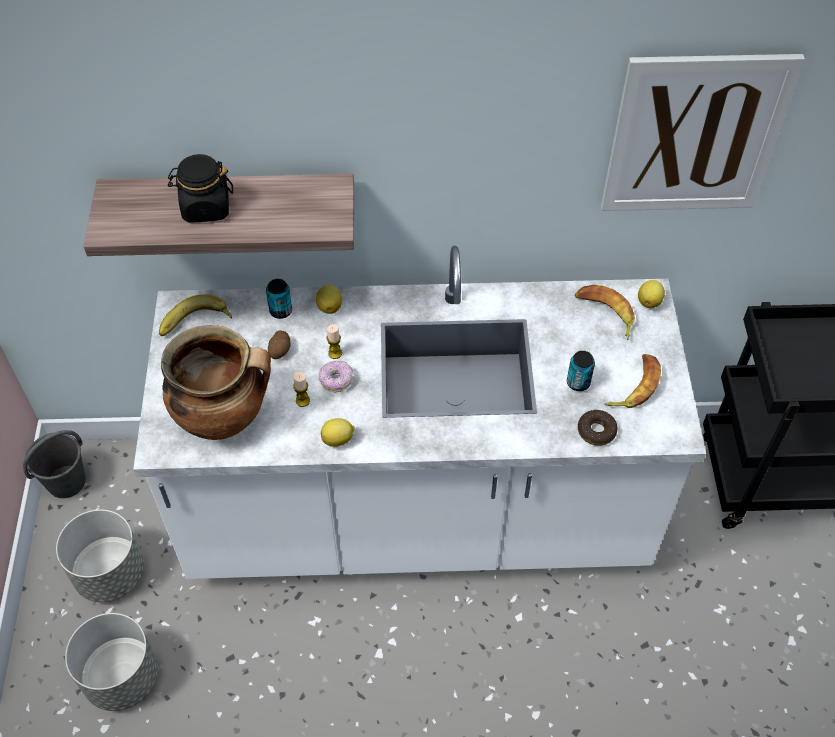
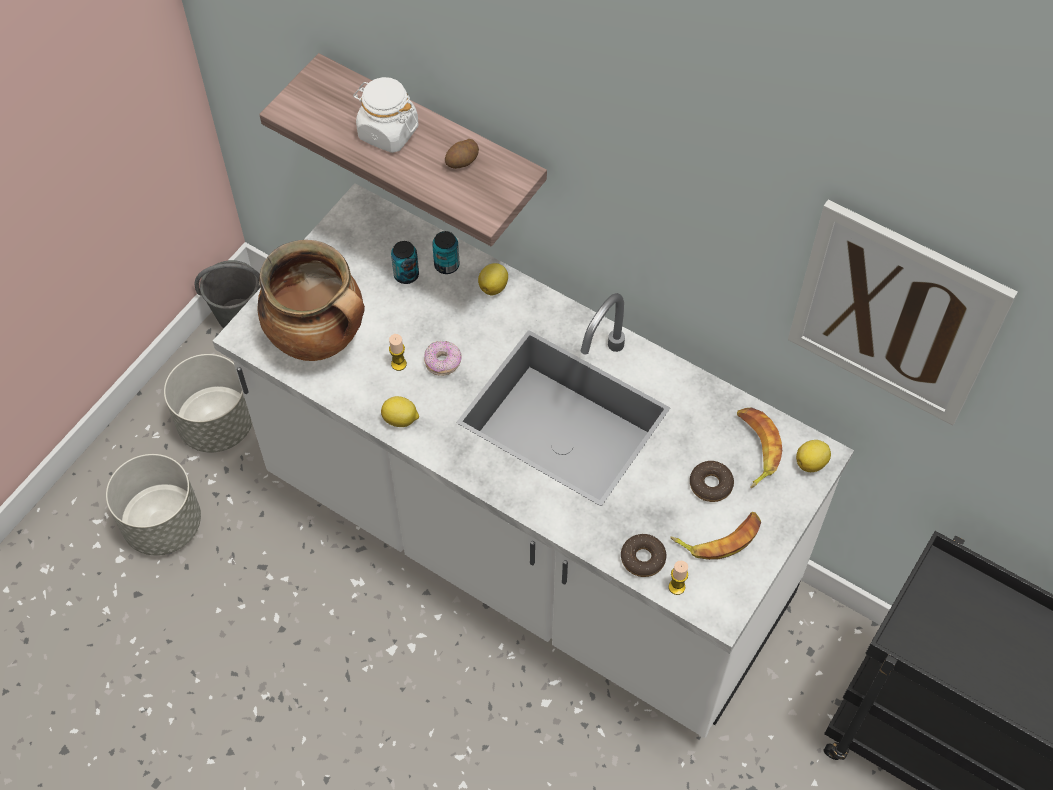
camera: 35 degrees right, 5 degrees up
(195, 323) = (363, 234): banana -> none
(205, 207) = (388, 132): black jar -> white jar
(280, 350) = (416, 304): potato -> potato (462, 161)
(335, 353) = (463, 335): candle -> candle (676, 587)
(578, 382) = (666, 501): can -> can (406, 275)
(597, 354) = (710, 484): none -> donut

